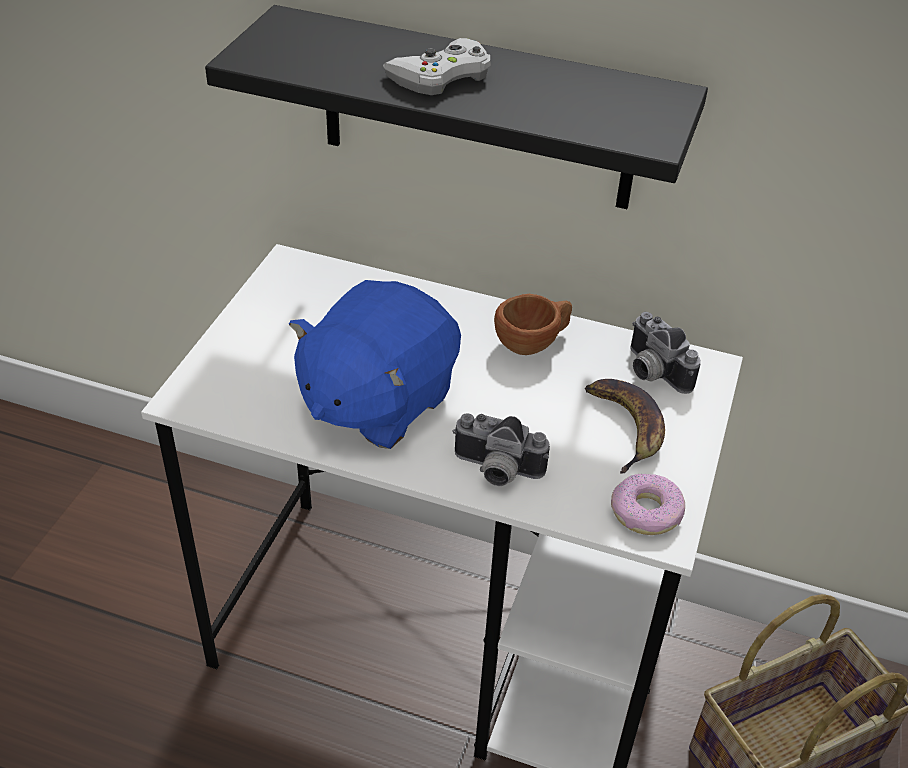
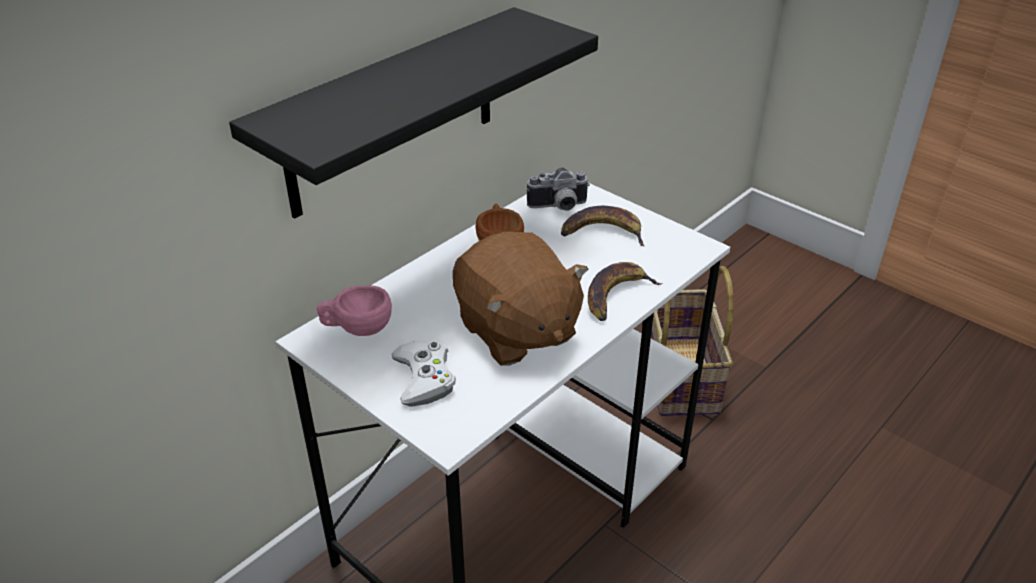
camera: 65 degrees left, 5 degrees down
(319, 286) = (357, 329): none -> pink cup
(376, 401) = (516, 331): blue plush toy -> brown plush toy
(441, 76) = (426, 79): white game controller -> white game controller (424, 378)
(495, 471) = (616, 295): camera -> banana
(646, 512) = (680, 247): donut -> none

